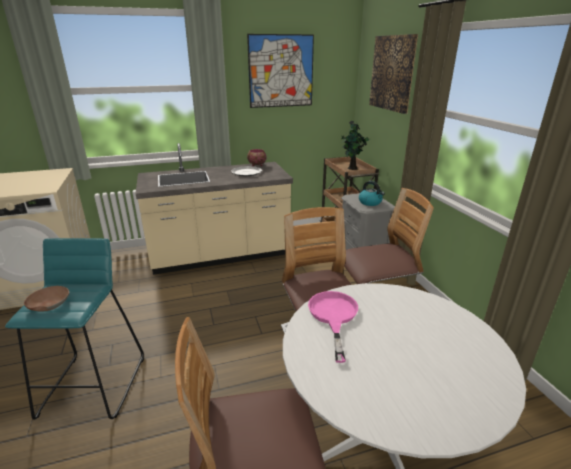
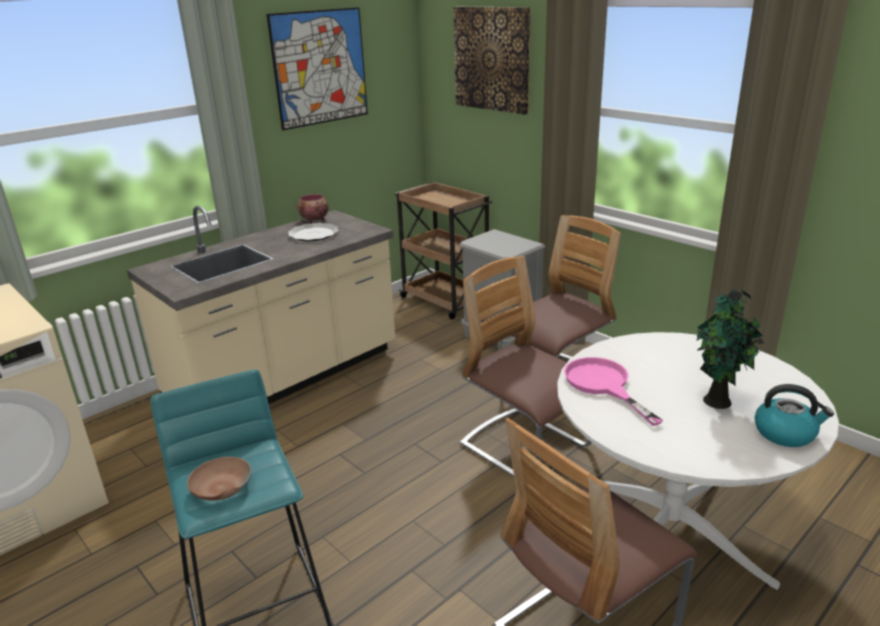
camera: 25 degrees left, 0 degrees up
(352, 168) = (446, 201): potted plant -> potted plant (718, 402)
(370, 202) = (506, 244): kettle -> kettle (785, 433)

